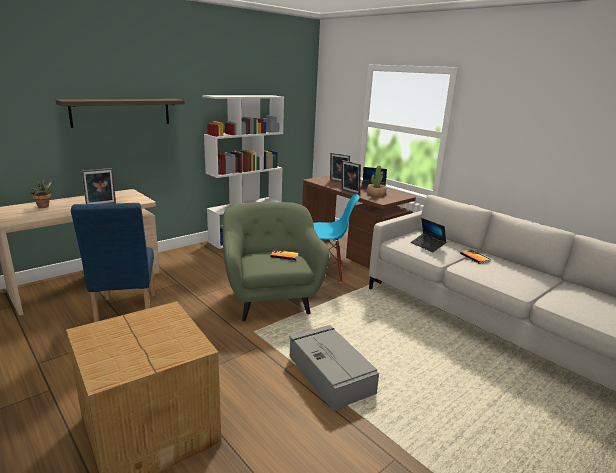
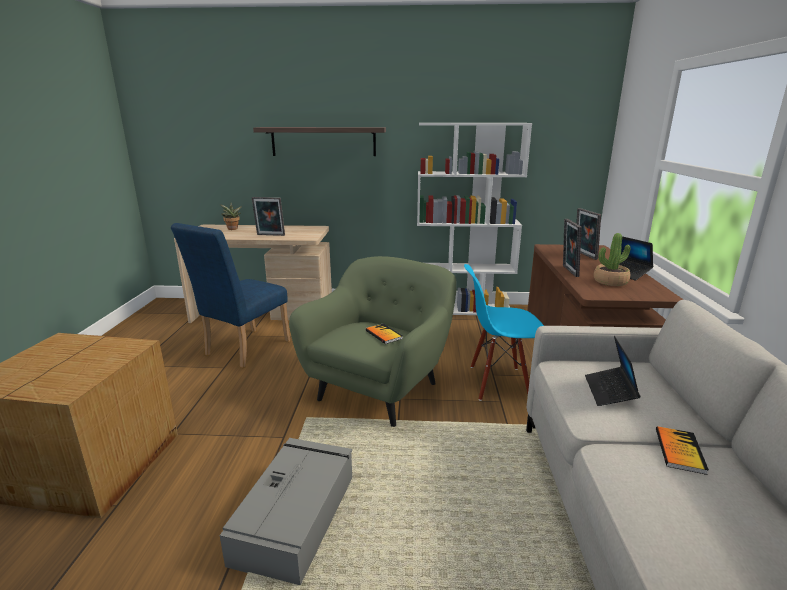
camera: 45 degrees right, 0 degrees up
(326, 272) = (498, 382): blue chair -> blue chair turned 135 degrees clockwise

